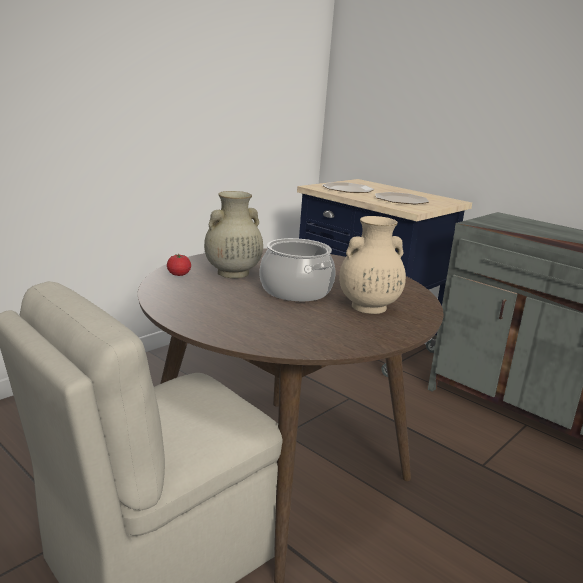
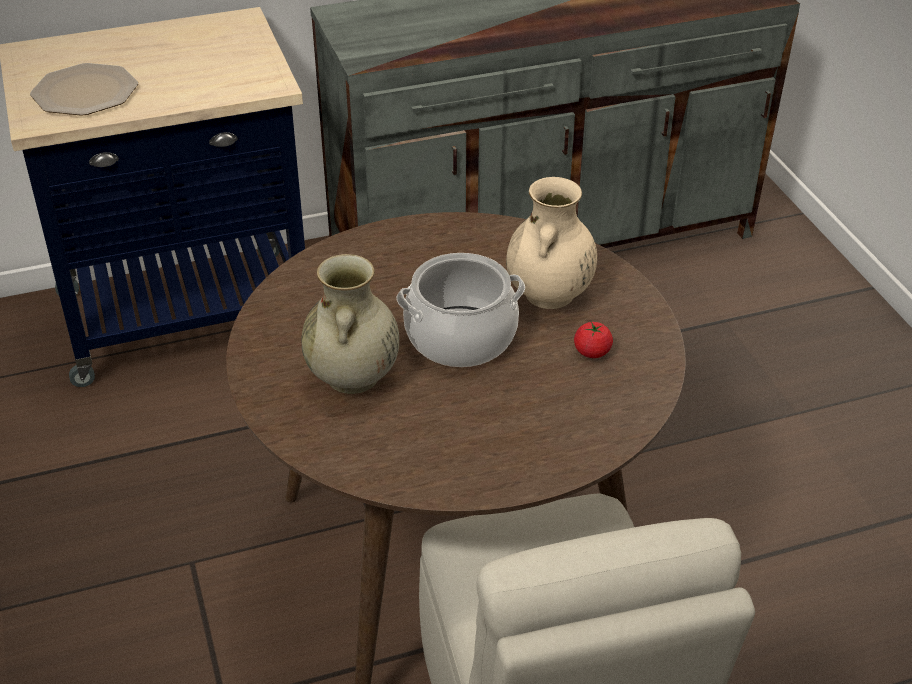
camera: 60 degrees left, 20 degrees up
(178, 274) = (327, 438): tomato -> tomato (592, 352)
(401, 200) = (203, 68): plate -> none

